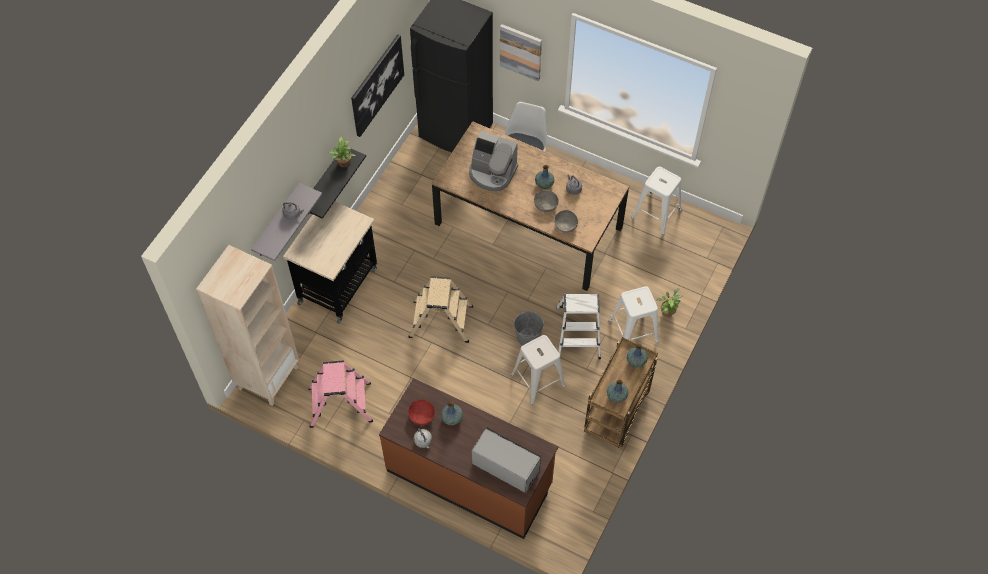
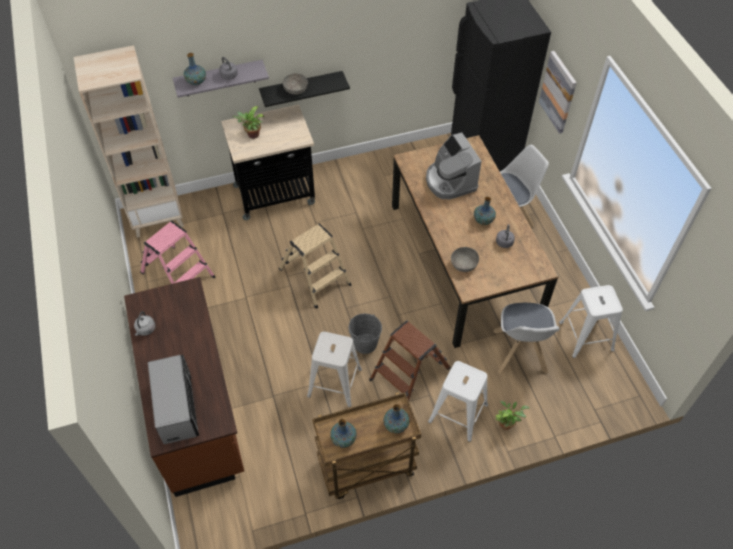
camera: 45 degrees right, 5 degrees down
(343, 164) = (325, 82): potted plant -> potted plant (252, 135)
(377, 85) = (409, 41): picture -> none
(421, 416) = (169, 309): red bowl -> none
(452, 418) = (187, 332): vase -> vase (196, 81)
(545, 205) = (465, 236): grey bowl -> grey bowl (295, 89)
(578, 332) = (410, 373): white step ladder -> brown step ladder
(629, 259) = (520, 353): none -> chair

